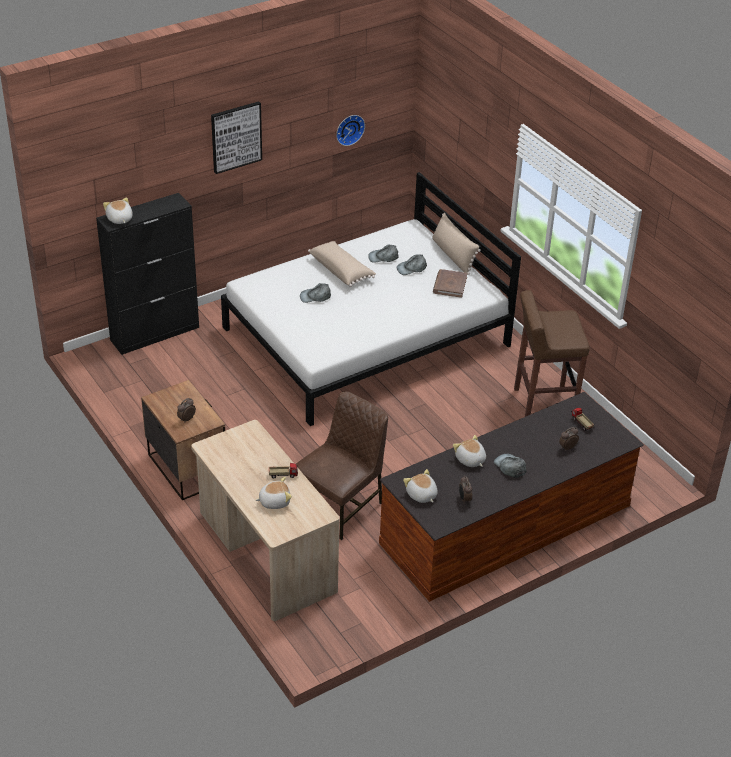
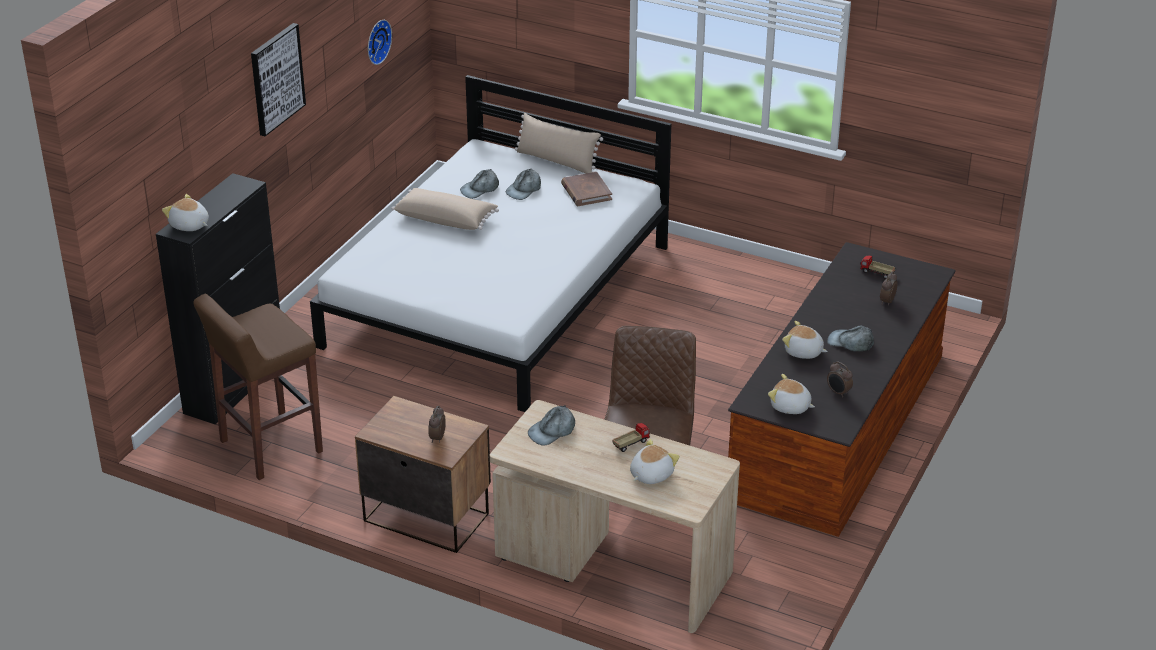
camera: 30 degrees left, 5 degrees down
(315, 296) = (444, 256): grey cap -> grey cap (552, 431)
(542, 405) = (759, 294): brown stool -> brown stool (269, 447)

